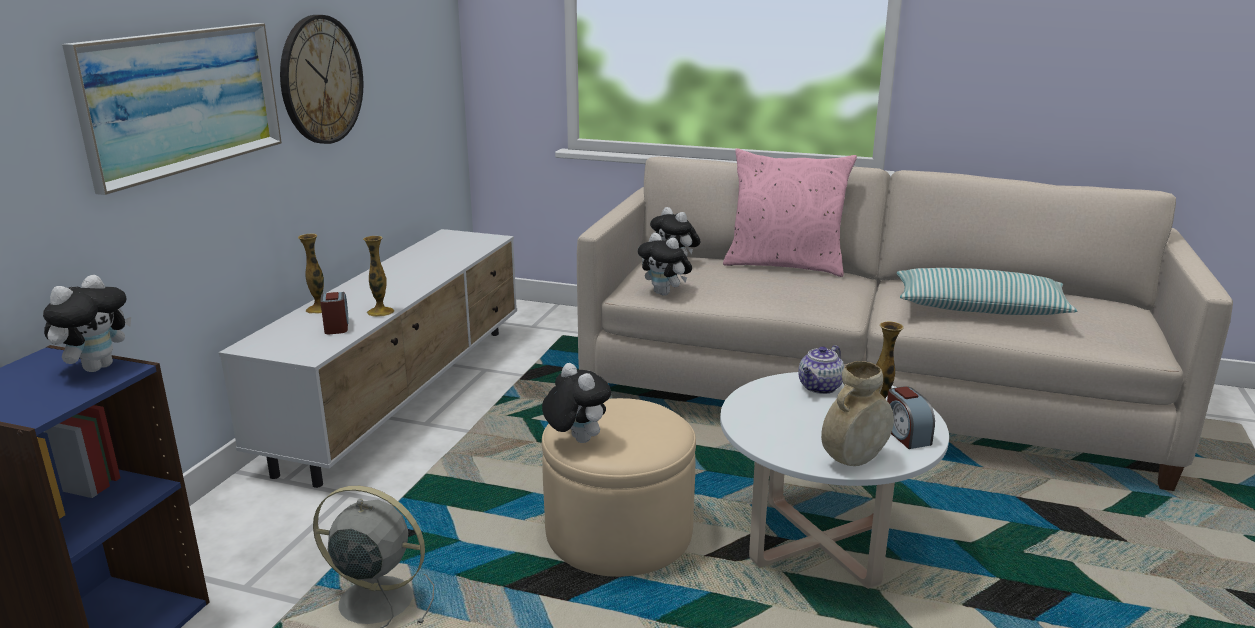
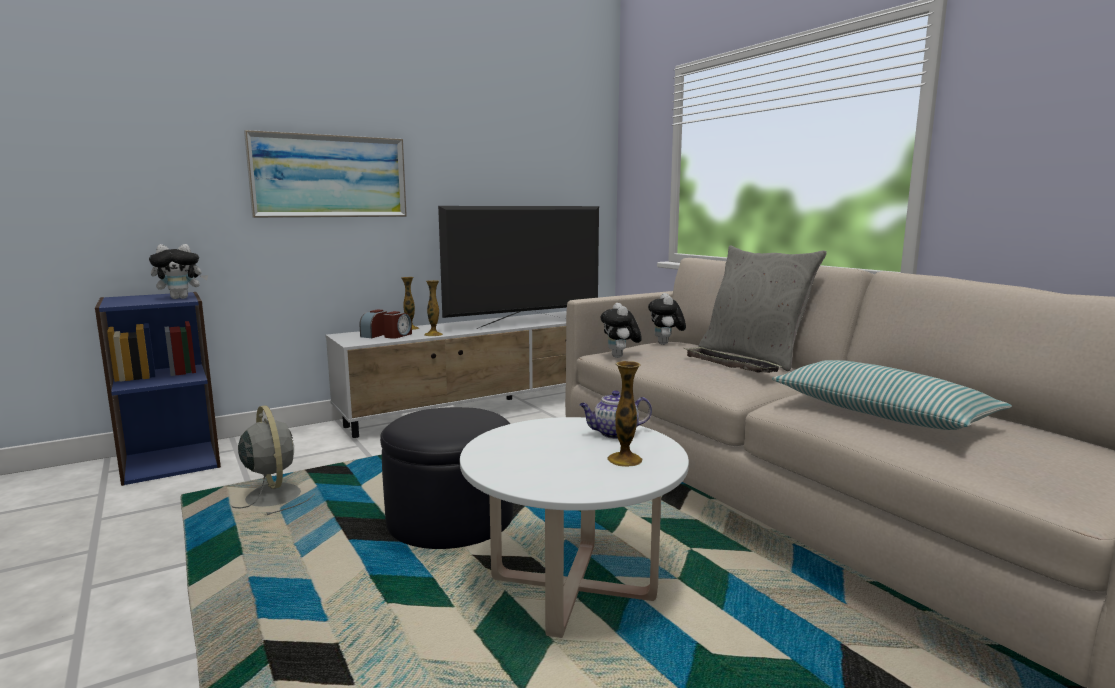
camera: 40 degrees right, 10 degrees down
(321, 80) = (456, 184): wall clock -> none
(446, 264) = (524, 324): none -> television
(576, 440) = (406, 419): plush toy -> none
(619, 532) = (450, 518): beige ottoman -> black ottoman
(784, 265) = (753, 357): pink pillow -> grey pillow
(802, 284) = (729, 365): none -> tray
(853, 461) = (519, 478): beige vase -> none
(906, 435) = (606, 480): alarm clock -> alarm clock (374, 335)

